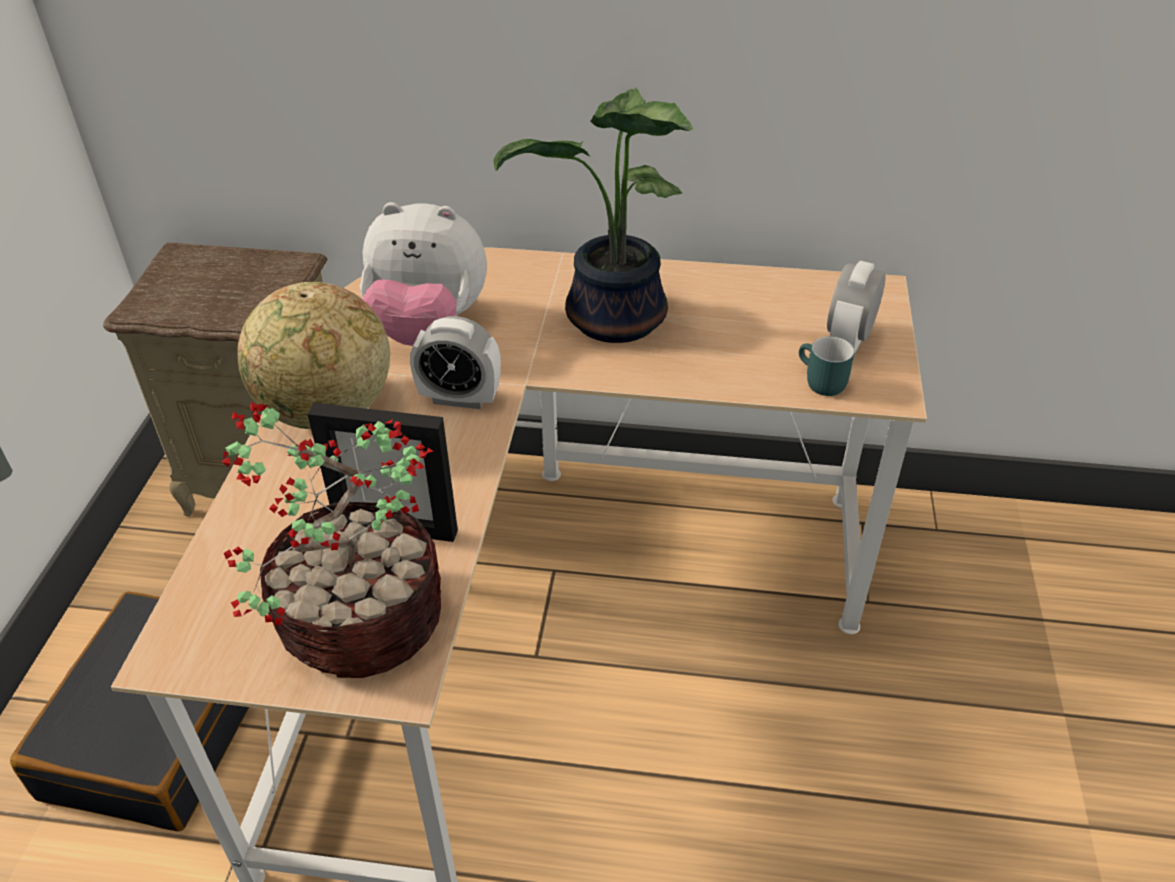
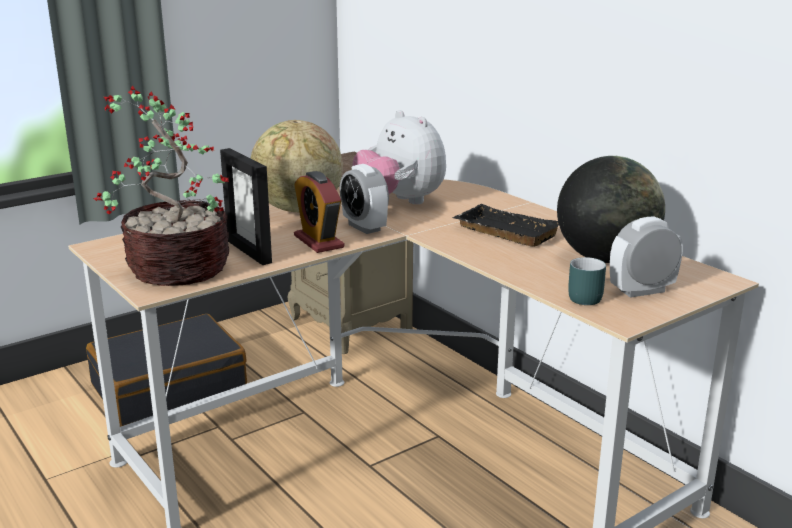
camera: 45 degrees right, 20 degrees down
(449, 456) = (318, 241): none -> alarm clock
(613, 322) = (503, 232): potted plant -> black tray
(758, 312) = (605, 259): none -> globe

